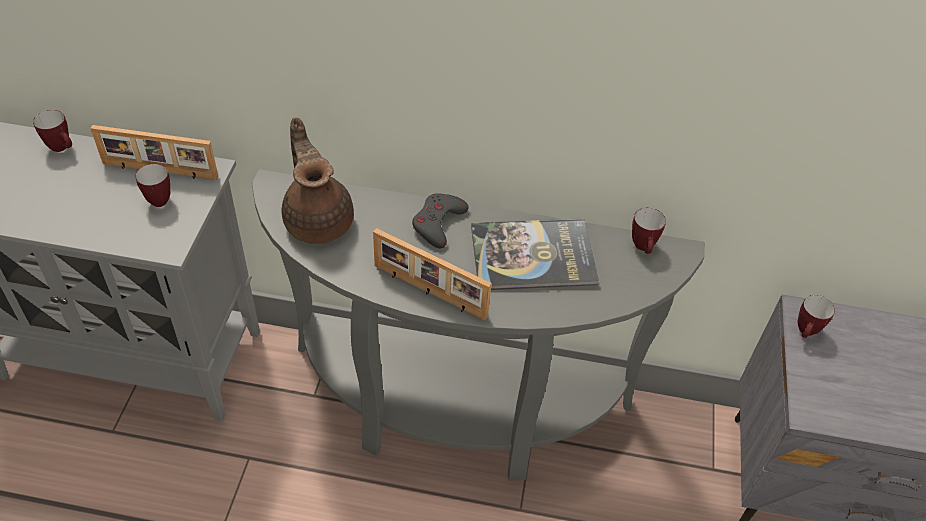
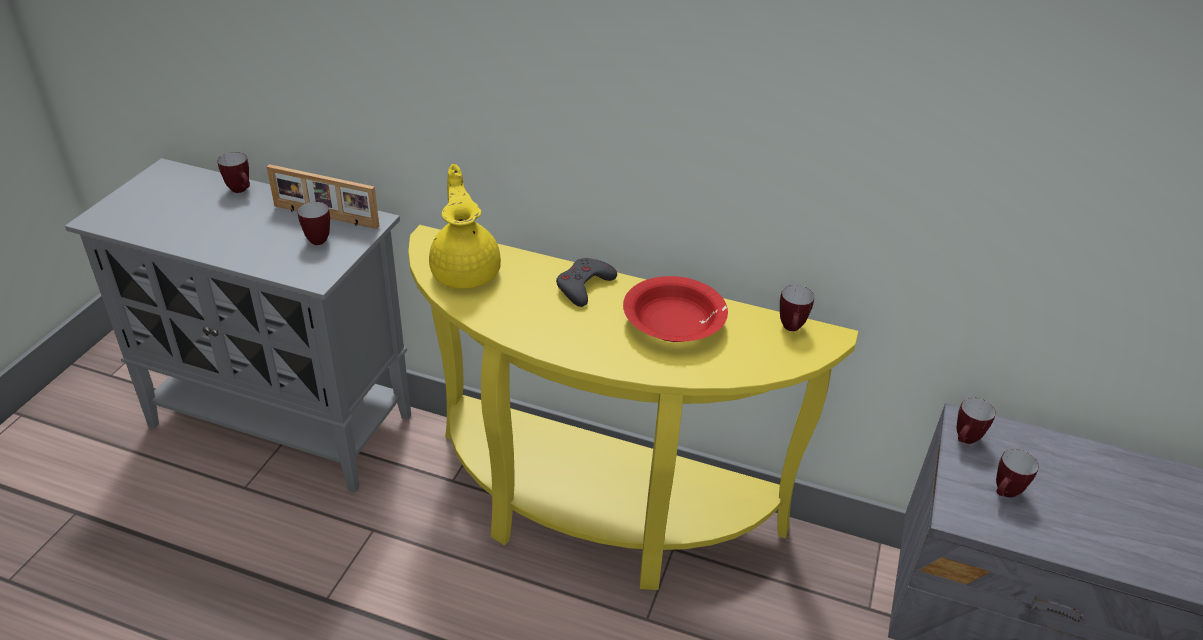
camera: 10 degrees right, 10 degrees down
(318, 220) = (466, 271): brown teapot -> yellow teapot
(429, 292) = (560, 342): picture frame -> none
(454, 410) = (594, 513): grey console table -> yellow console table
(532, 255) = (674, 323): book -> red bowl
(847, 384) = (1005, 494): none -> mug

